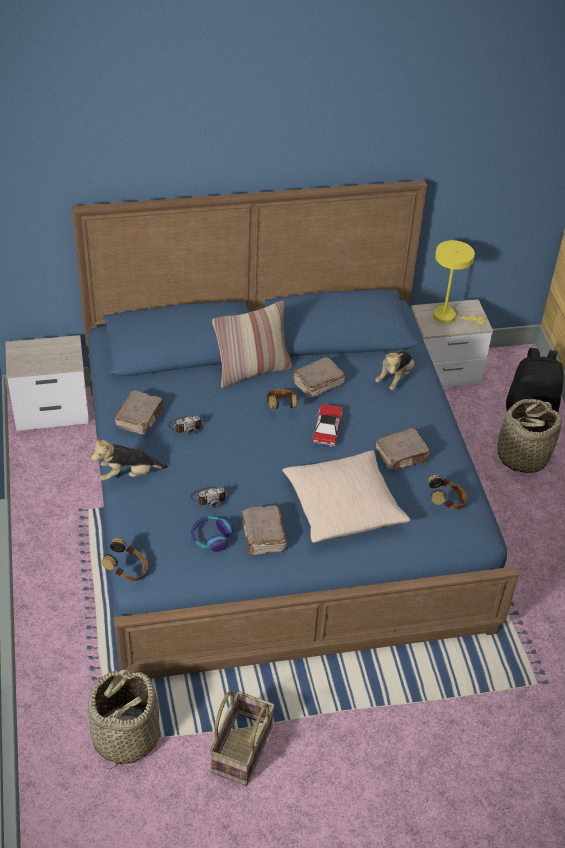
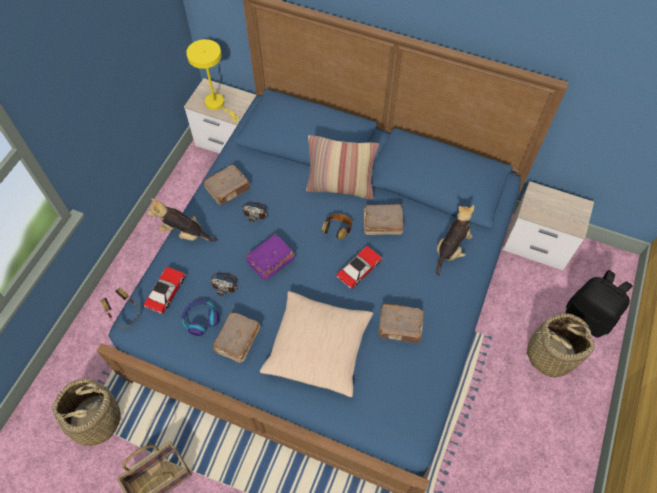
camera: 35 degrees right, 15 degrees up
(154, 531) = (166, 292): none -> toy car
(237, 459) = (270, 261): none -> purple book
(395, 378) = (451, 249): plush toy -> plush toy turned 150 degrees clockwise
(446, 503) = (404, 391): headphones -> none
(448, 316) = (554, 207): yellow table lamp -> yellow table lamp (217, 104)

